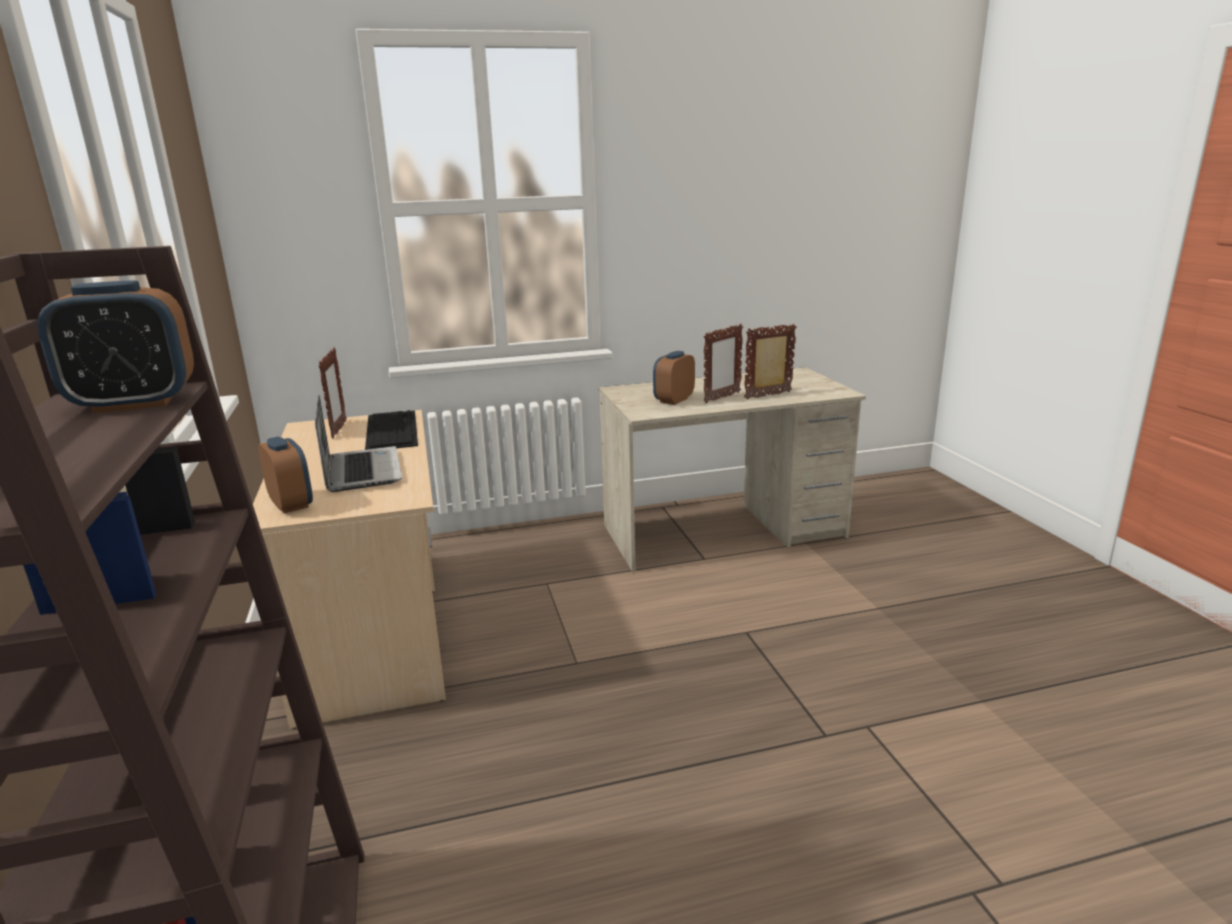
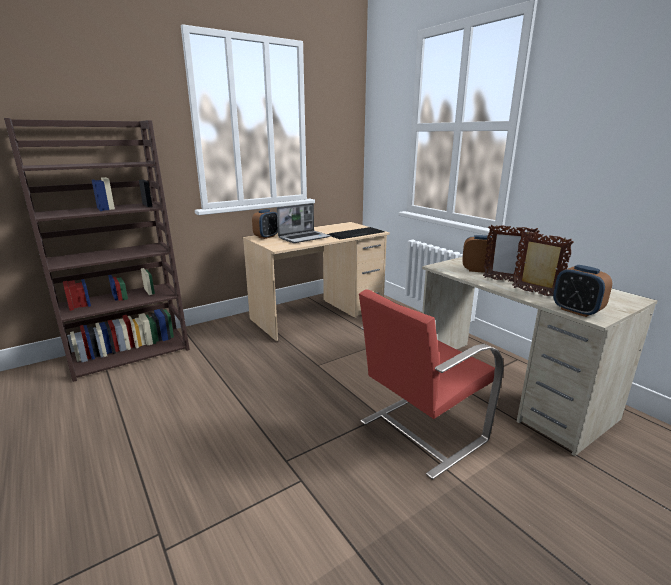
camera: 70 degrees right, 0 degrees up
(134, 404) = (128, 163): alarm clock -> alarm clock (576, 311)
(338, 430) = (348, 227): picture frame -> none
(787, 610) = (420, 431): none -> red chair

